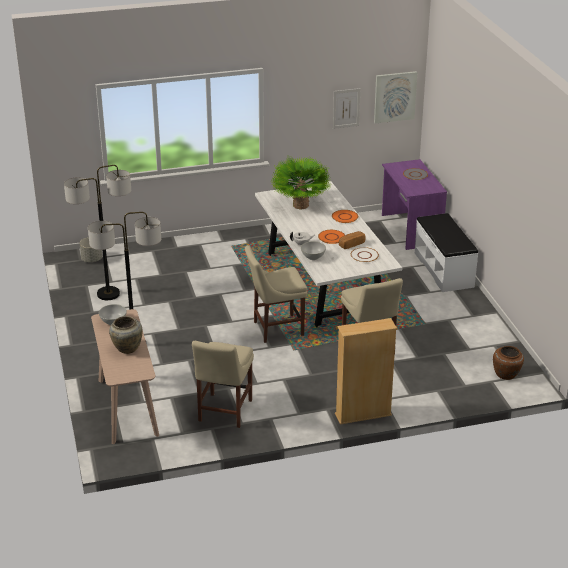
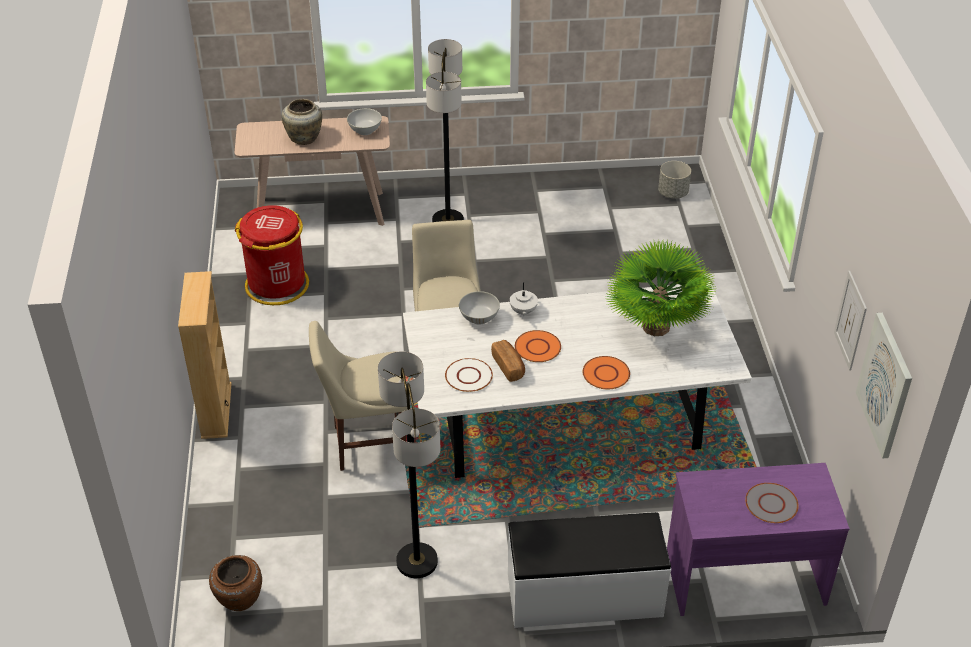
camera: 100 degrees right, 10 degrees up
(108, 294) = (577, 204): floor lamp -> floor lamp (417, 561)
(224, 412) = (277, 285): beige chair -> red trash can

